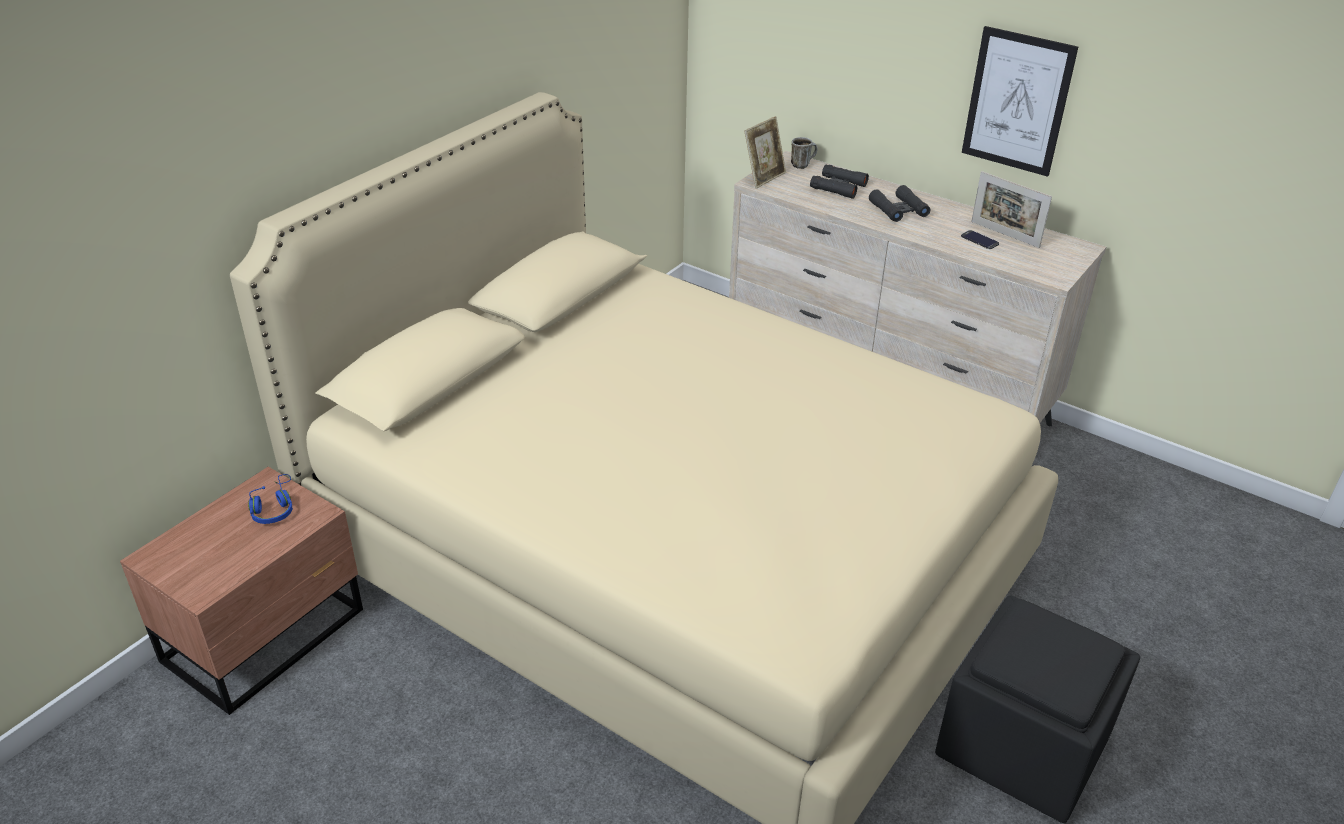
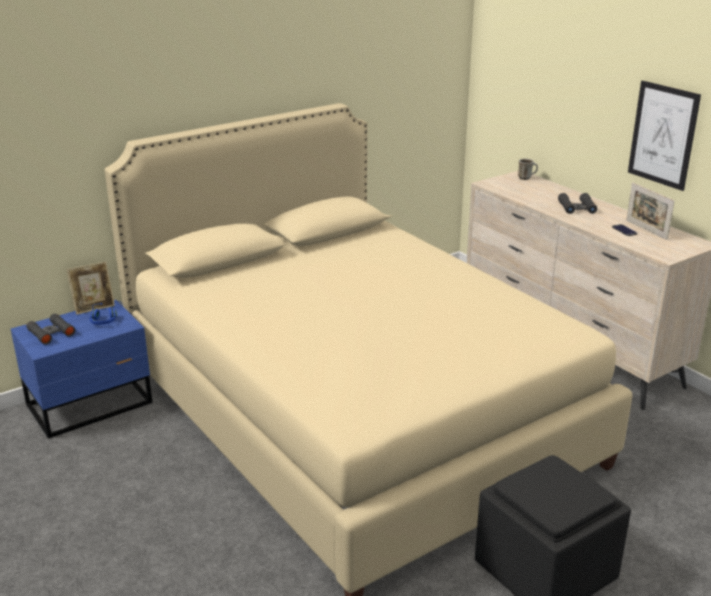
camera: 20 degrees right, 10 degrees down
(268, 635) = (92, 404): brown nightstand -> blue nightstand
(764, 177) = (494, 181): picture frame -> picture frame (94, 307)
(838, 187) = (543, 192): black binoculars -> black binoculars (51, 333)

